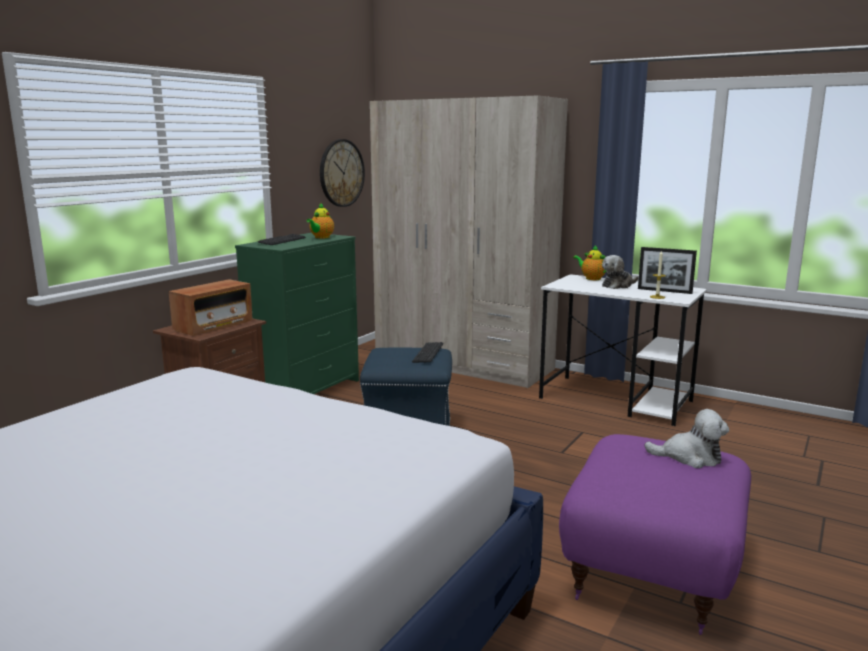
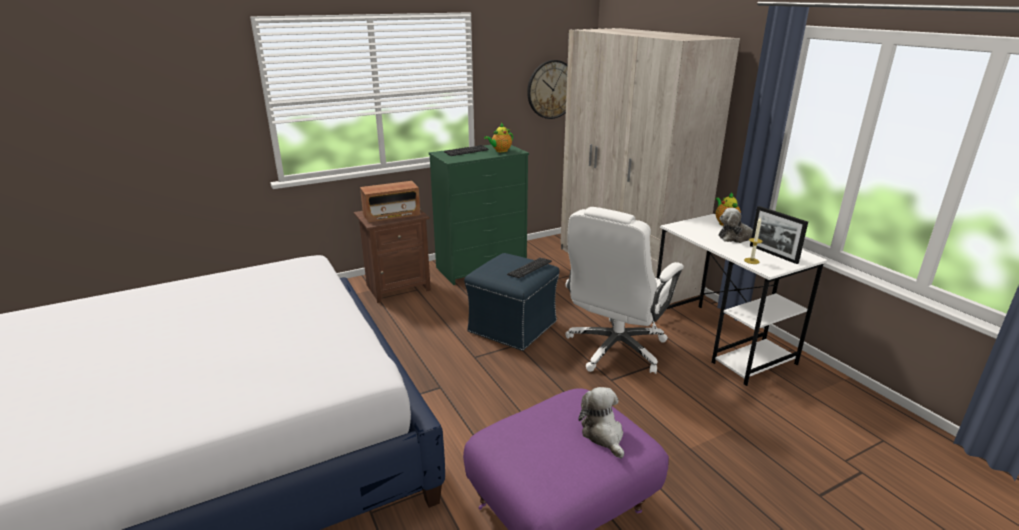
camera: 30 degrees right, 10 degrees up
(534, 427) = (615, 349): none -> white office chair
(689, 457) = (603, 434): plush toy -> plush toy turned 150 degrees counterclockwise

